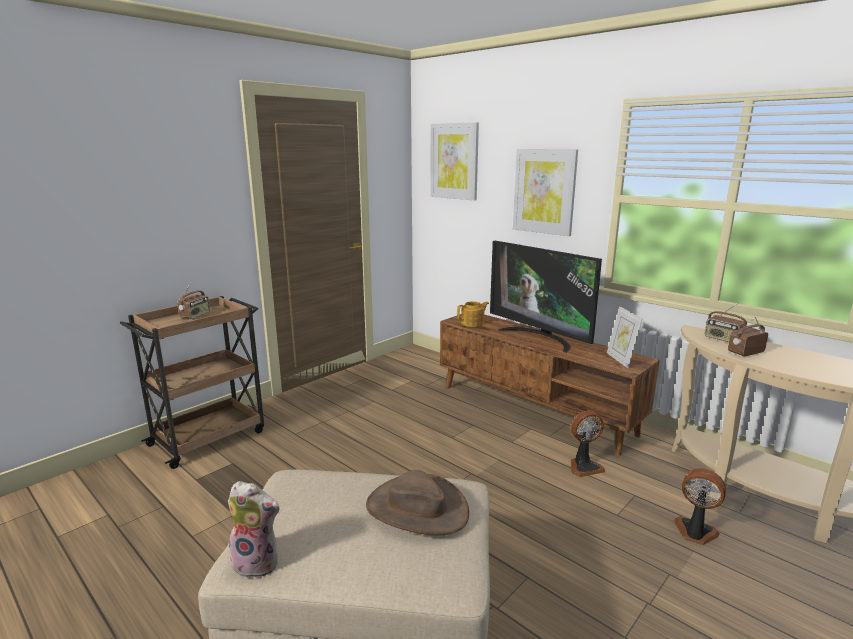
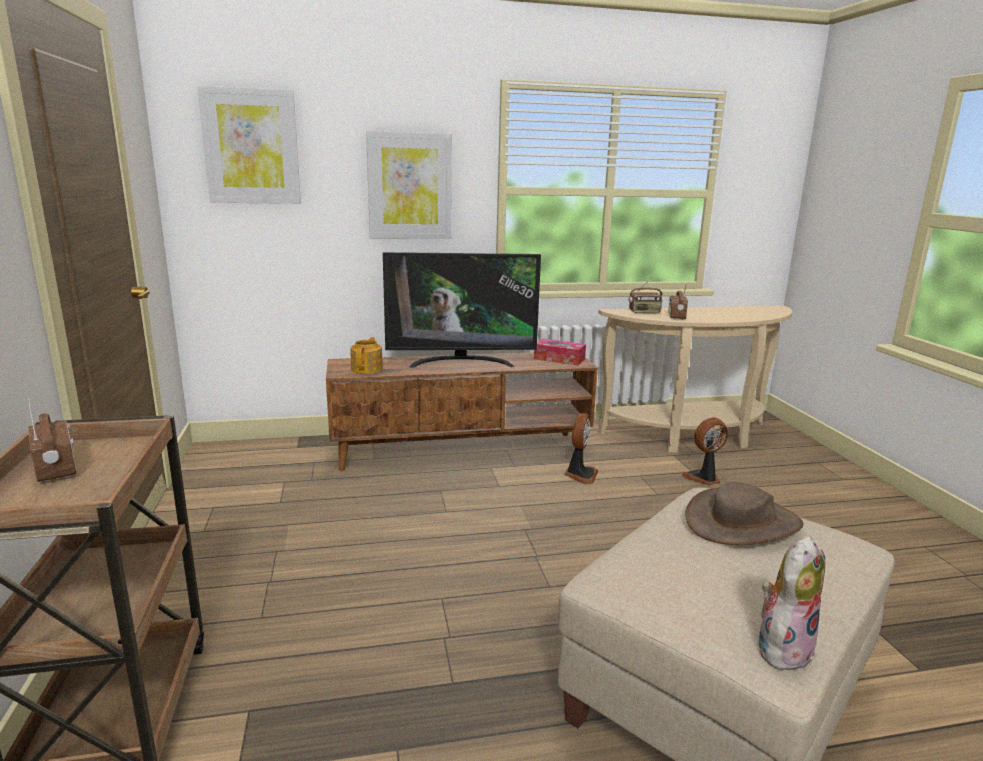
camera: 55 degrees left, 0 degrees up
(620, 360) = (559, 359): picture frame -> tissue box

